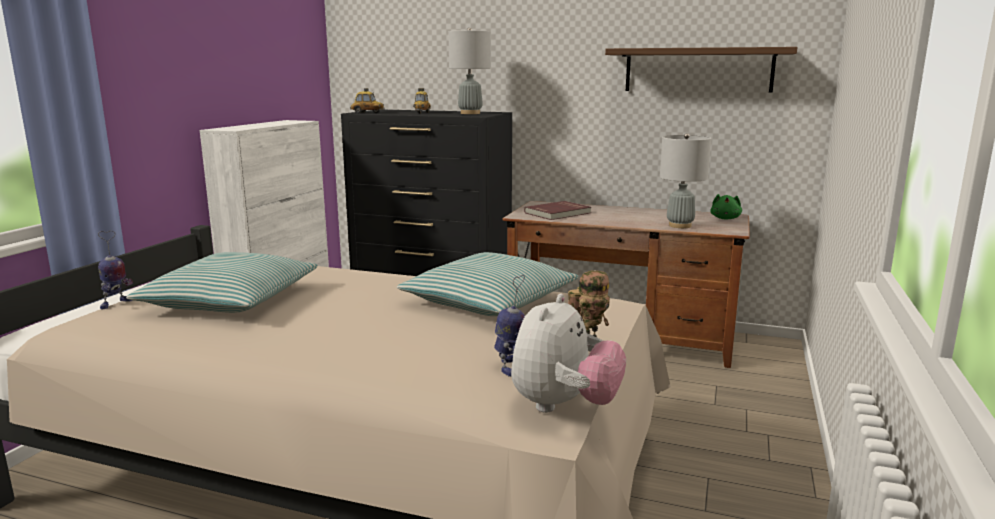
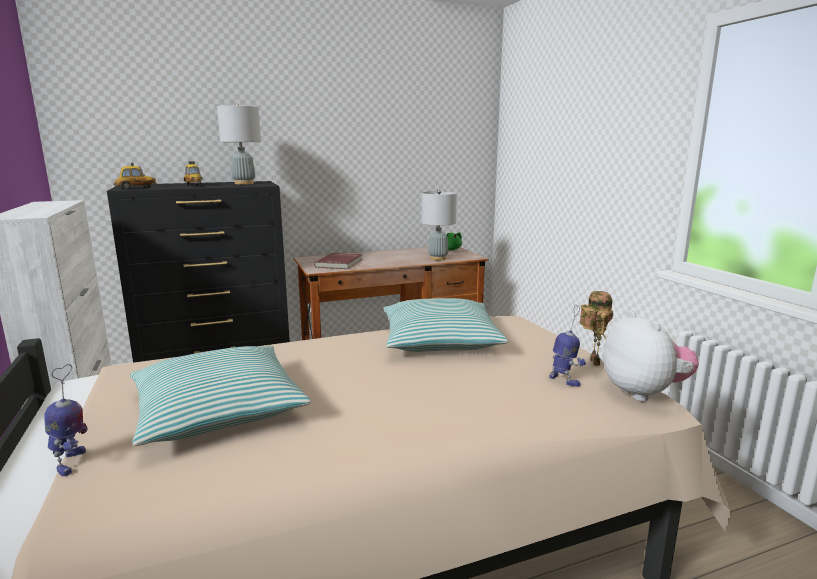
camera: 40 degrees left, 0 degrees up
(698, 70) = (415, 143): brown shelf -> none

